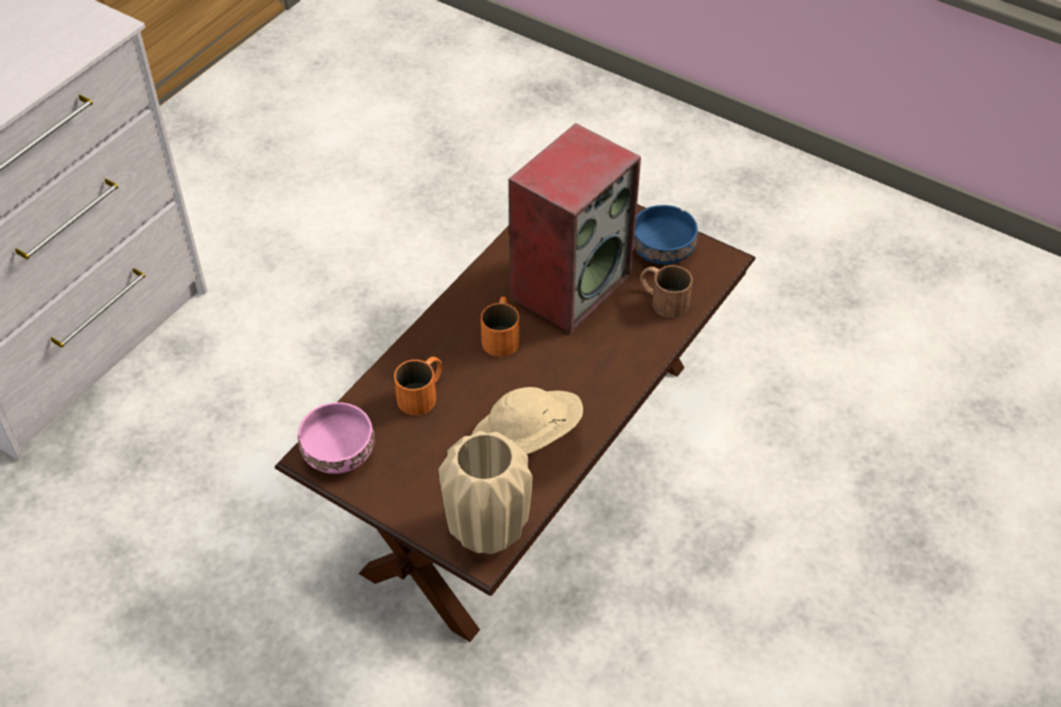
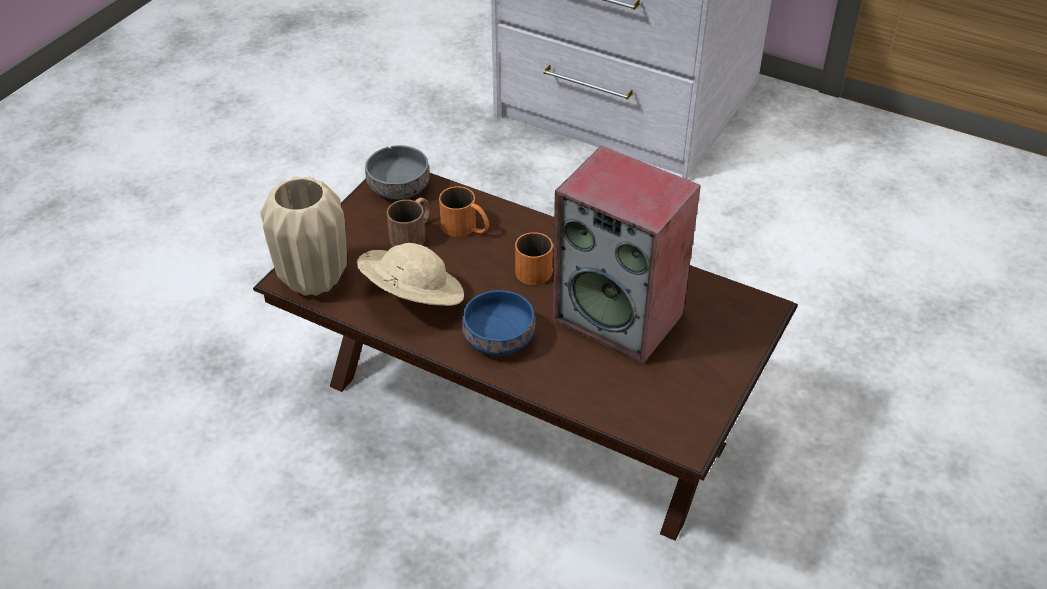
camera: 85 degrees right, 5 degrees down
(340, 452) = (398, 188): pink bowl -> grey bowl
(661, 249) = (690, 388): blue bowl -> blue bowl (498, 336)
(662, 299) = (612, 390): brown mug -> brown mug (413, 233)

